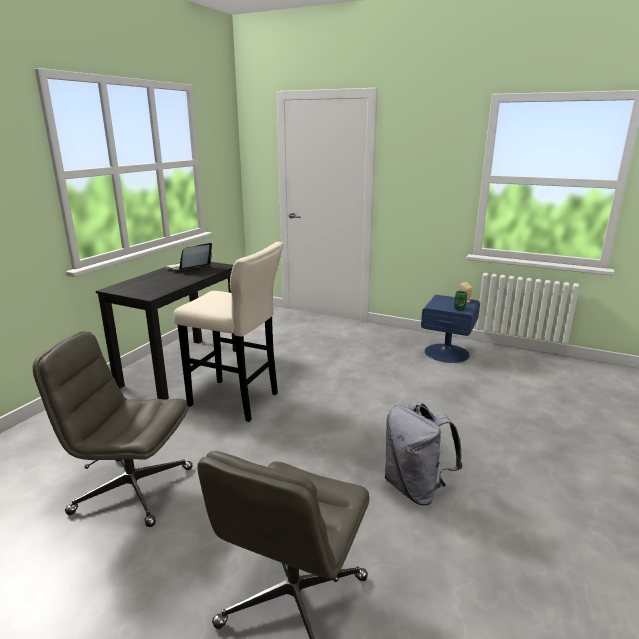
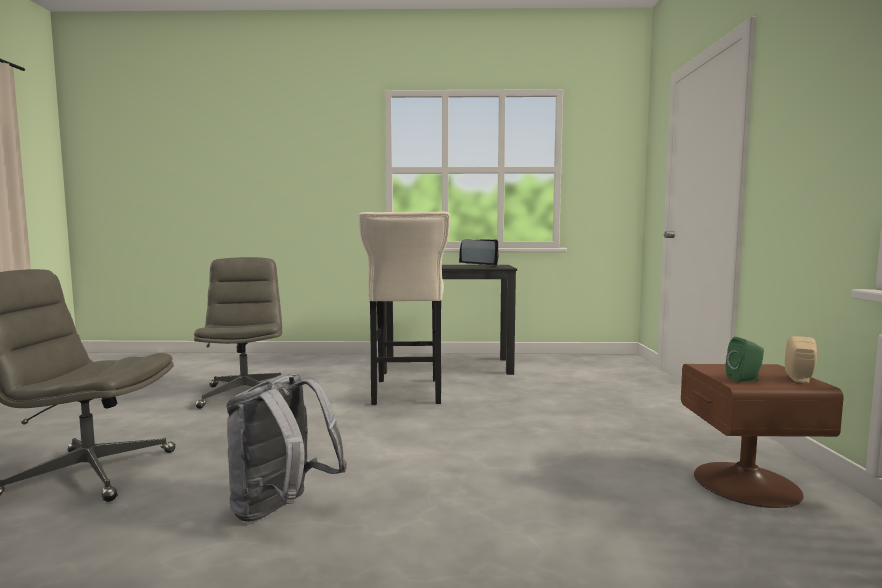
camera: 65 degrees right, 15 degrees down
(447, 352) = (747, 483): blue nightstand -> brown nightstand

